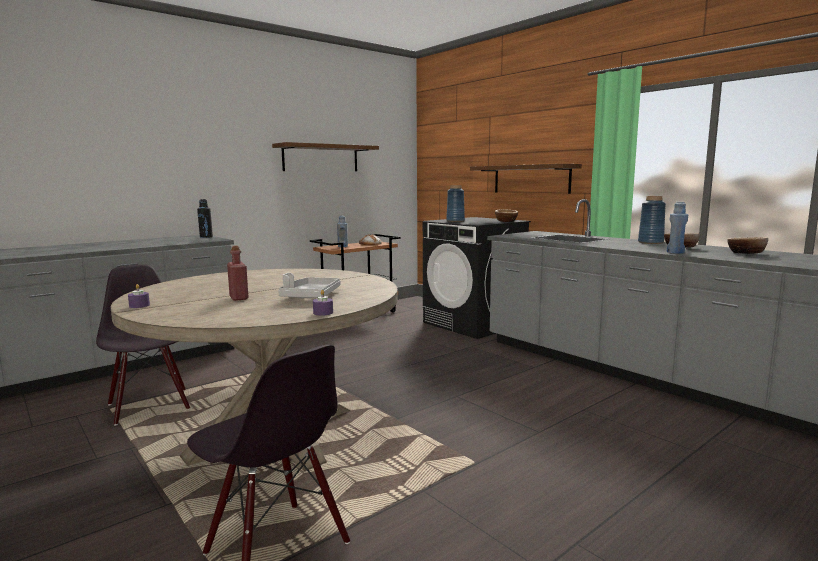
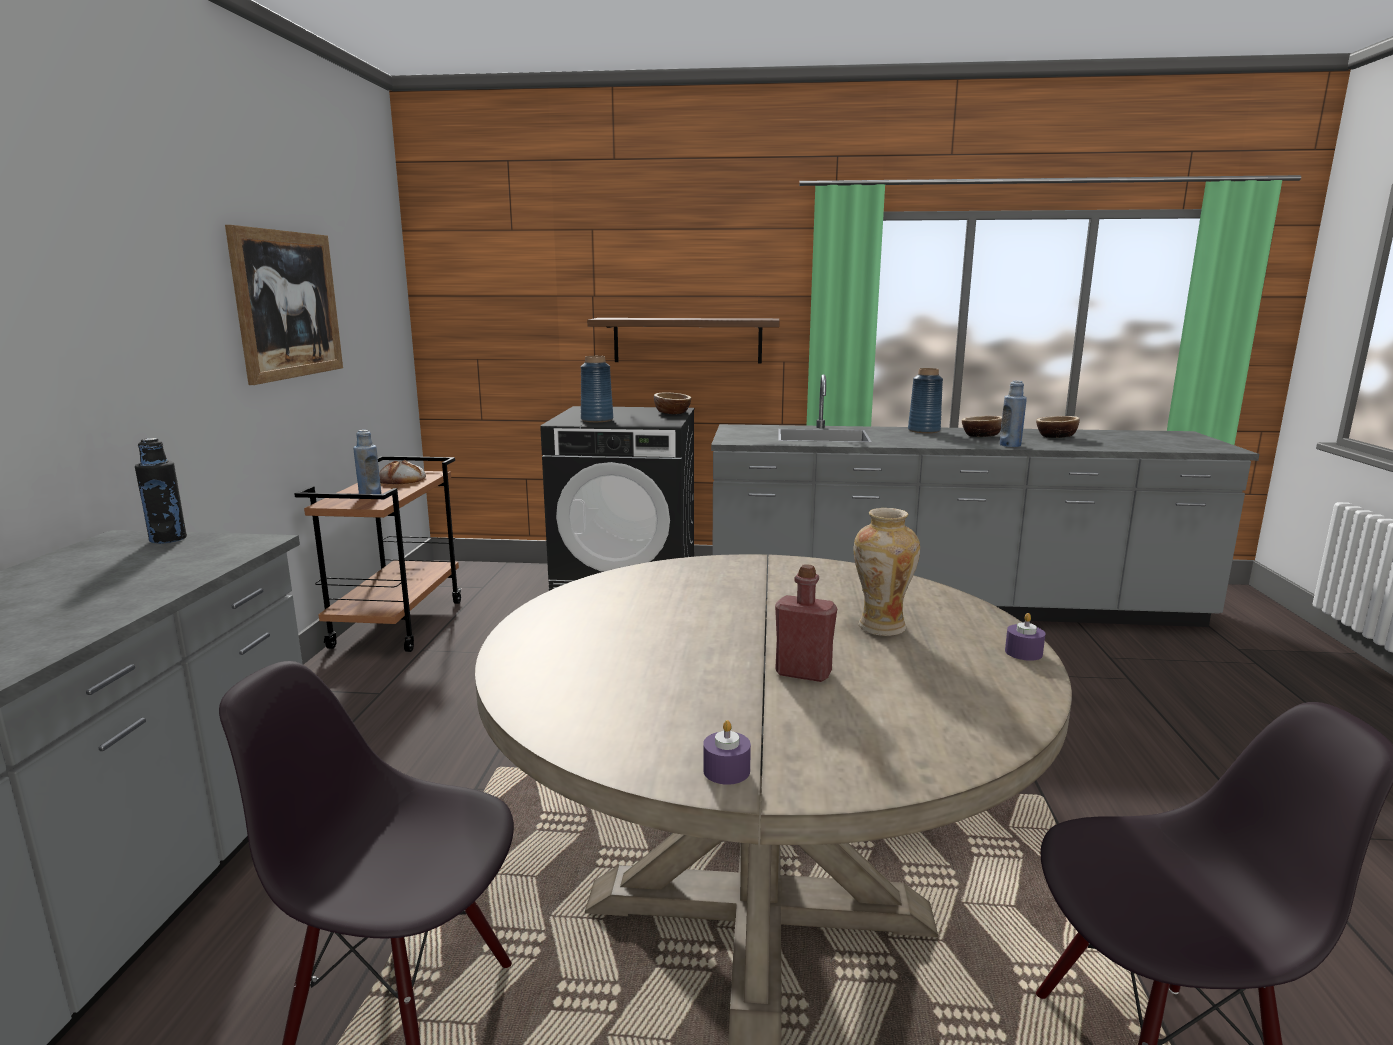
camera: 45 degrees left, 5 degrees up
(311, 296) = (881, 627): grey tray -> vase
(321, 158) = (288, 305): shelf -> picture

